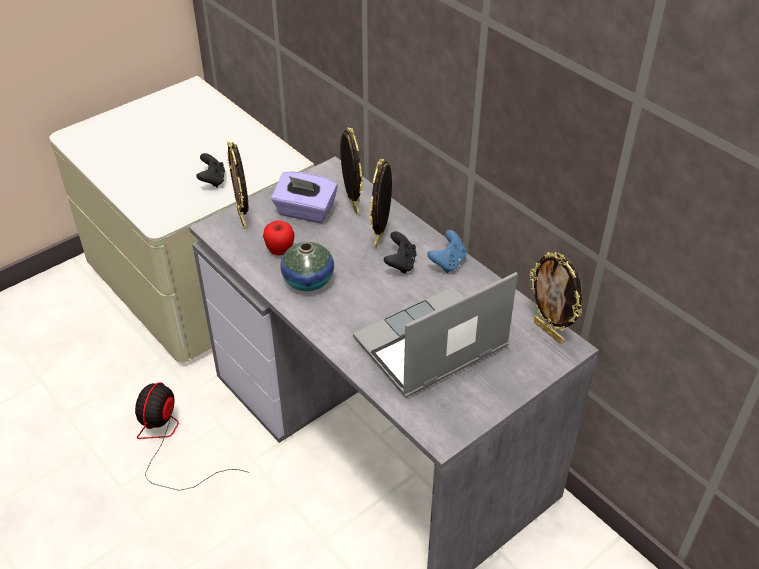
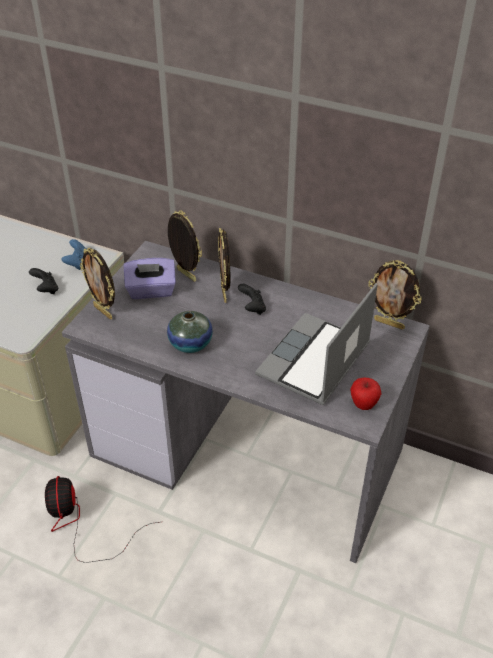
camera: 25 degrees left, 0 degrees up
(280, 251) = (152, 328): apple -> apple (363, 404)
(448, 263) = (286, 296): blue game controller -> blue game controller (78, 263)

